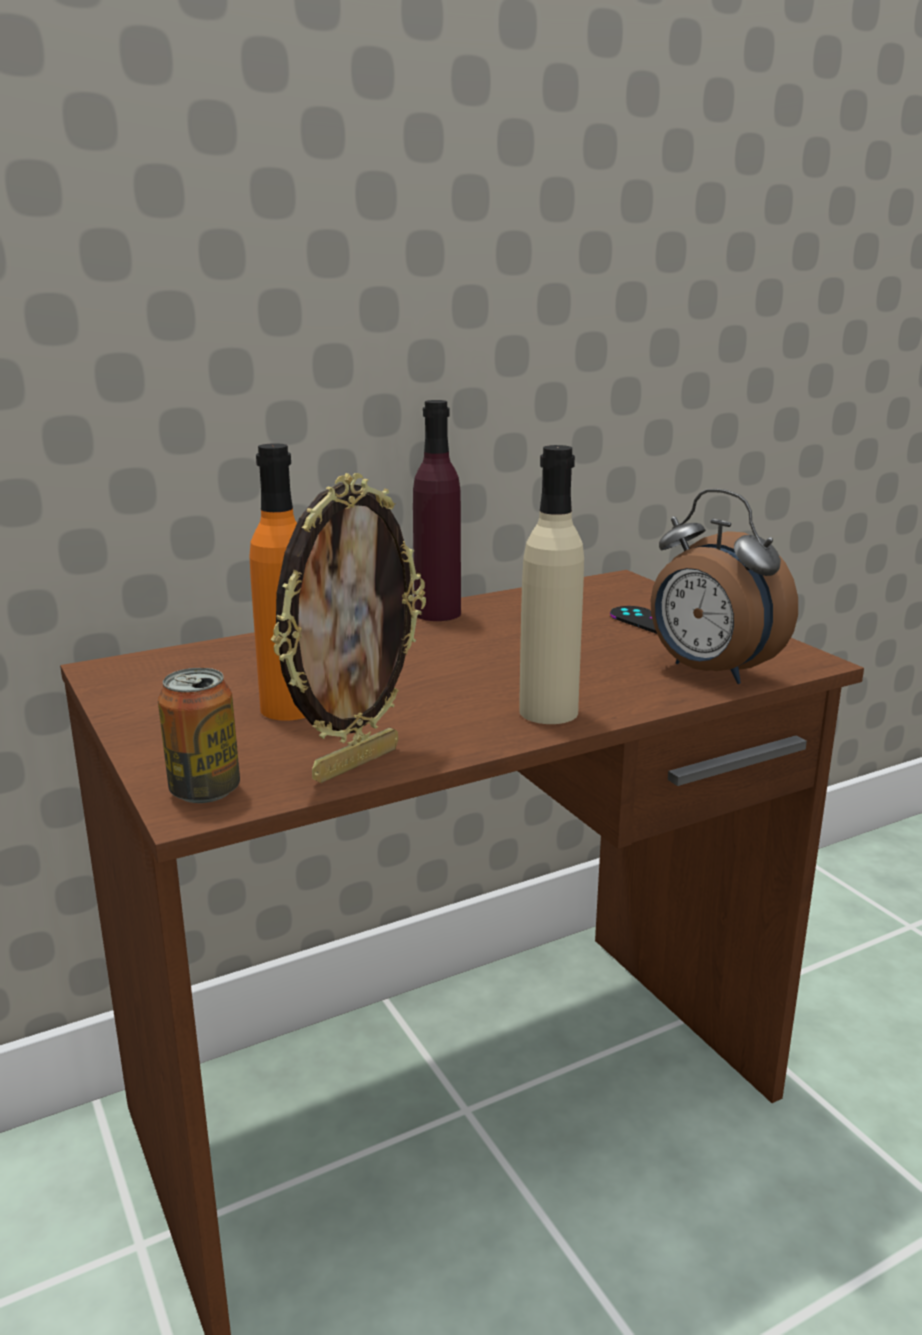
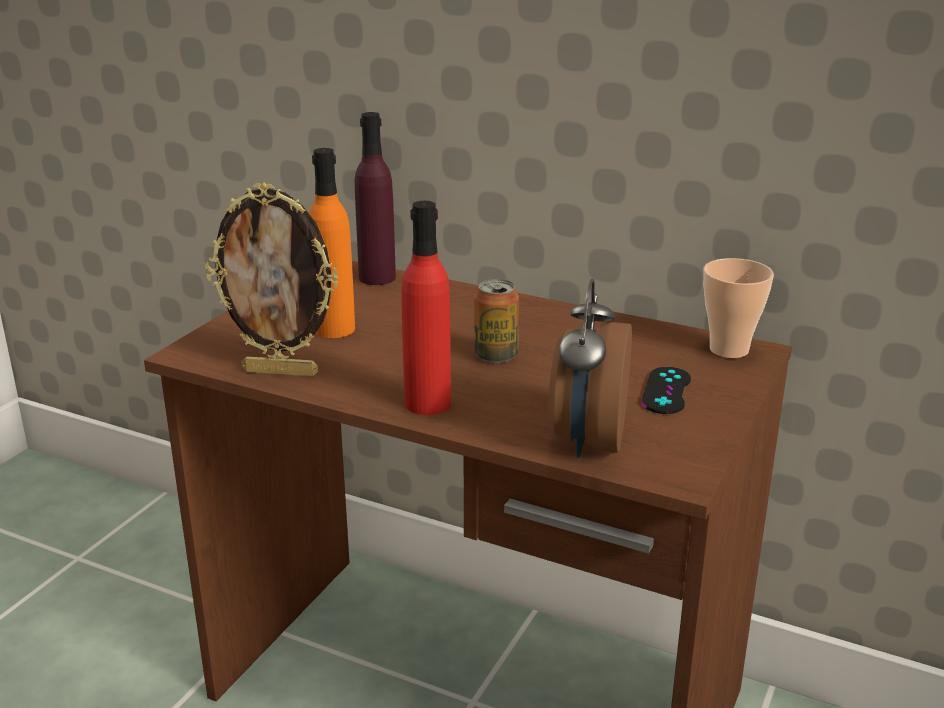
camera: 55 degrees right, 5 degrees up
(205, 791) = (207, 348): can -> can (496, 356)
(437, 613) = (557, 313): purple bottle -> purple bottle (377, 277)
(548, 712) = (427, 403): beige bottle -> red bottle
(606, 585) = (729, 350): none -> cup

